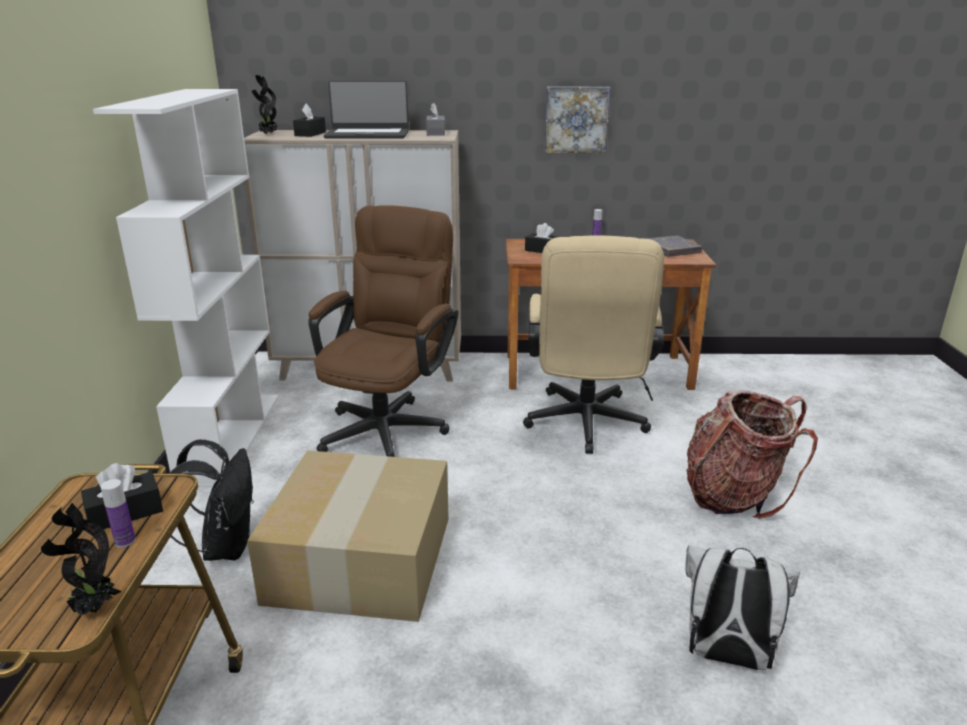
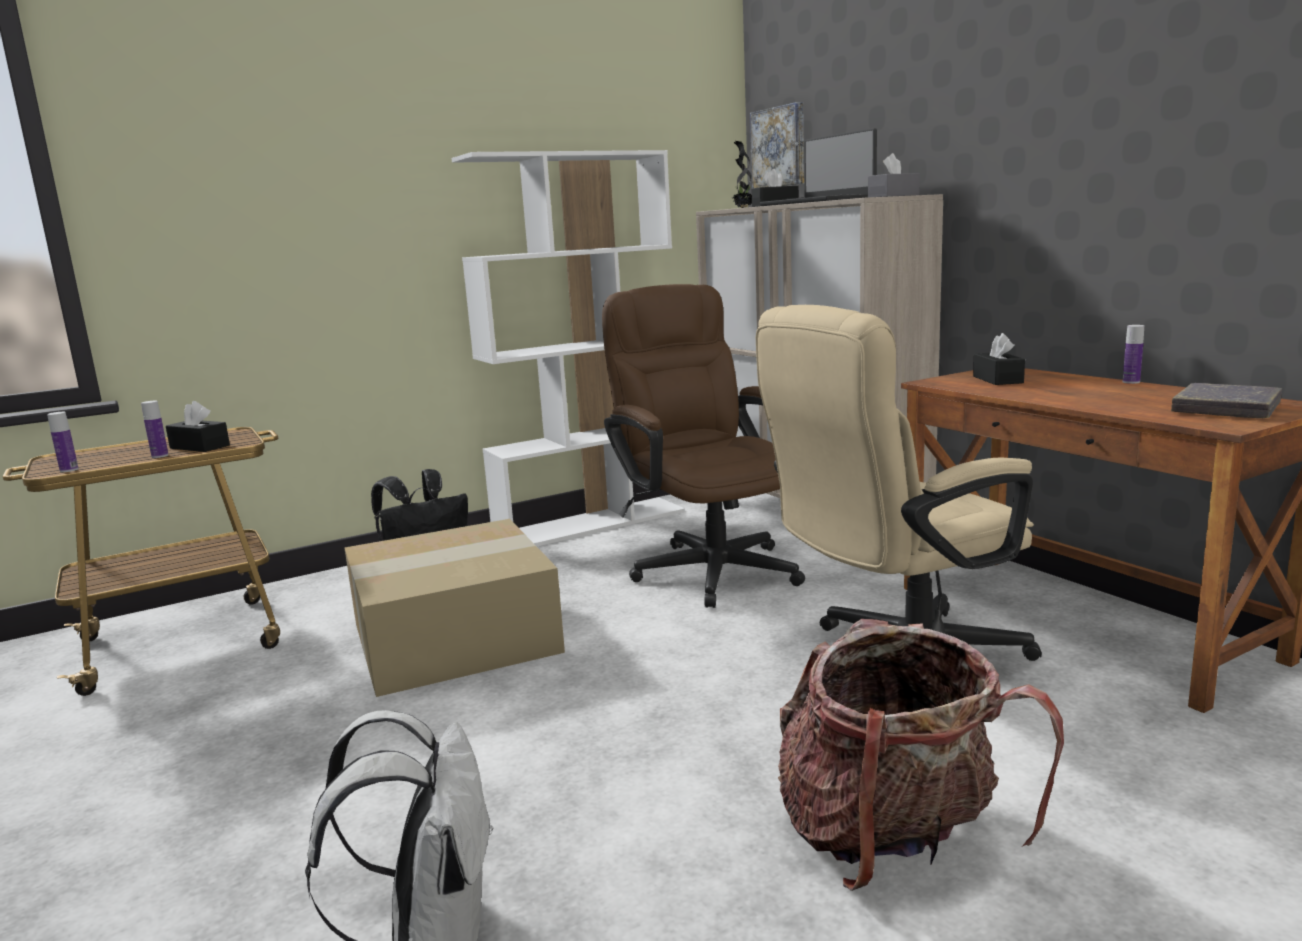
camera: 60 degrees right, 10 degrees down
(94, 608) = (69, 470): potted plant -> bottle
(389, 425) = (708, 566): brown office chair -> brown office chair turned 105 degrees counterclockwise
(576, 119) = (1116, 164): picture -> picture (780, 147)

